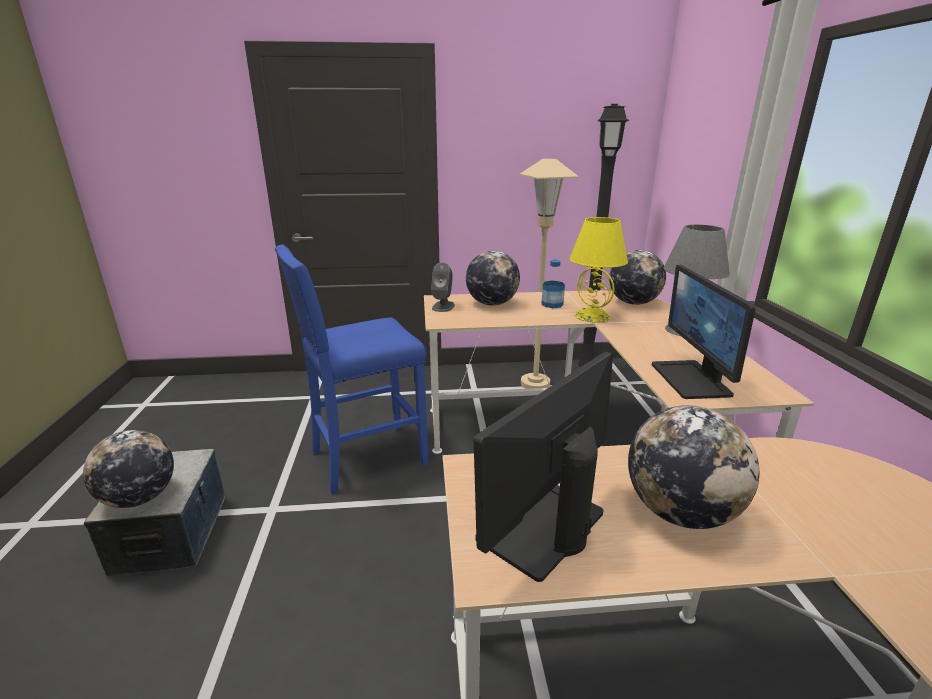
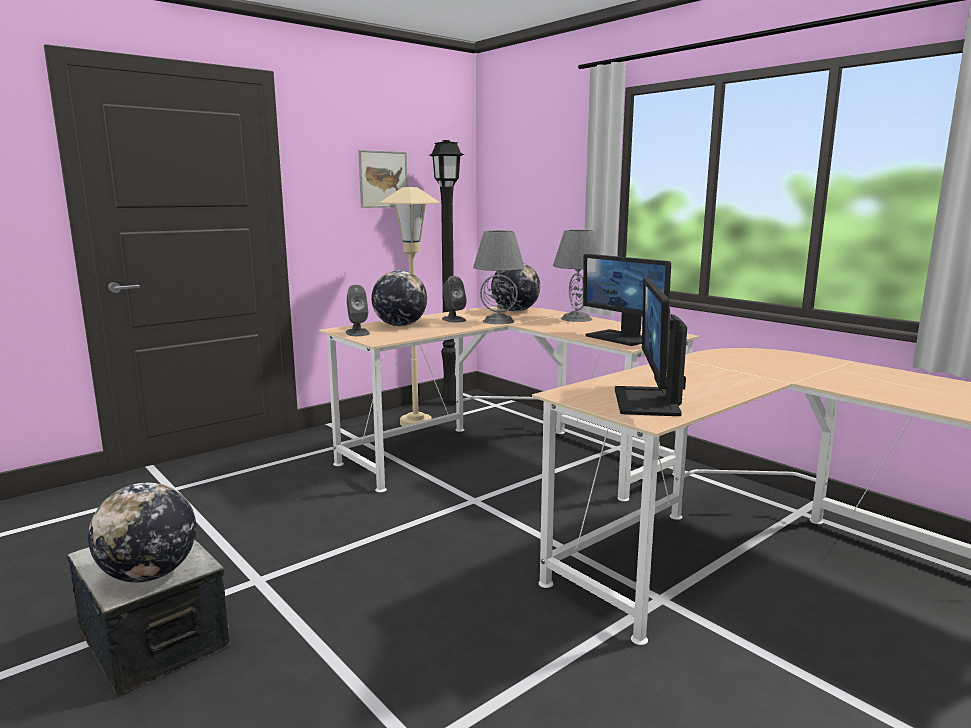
camera: 35 degrees left, 10 degrees down
(366, 458) = (312, 515): blue stool -> none
(543, 147) = (383, 179): none -> picture
(552, 304) = (453, 319): bottle -> grey speaker
(591, 316) = (498, 321): yellow table lamp -> grey table lamp
(680, 512) = (702, 381): globe -> none

